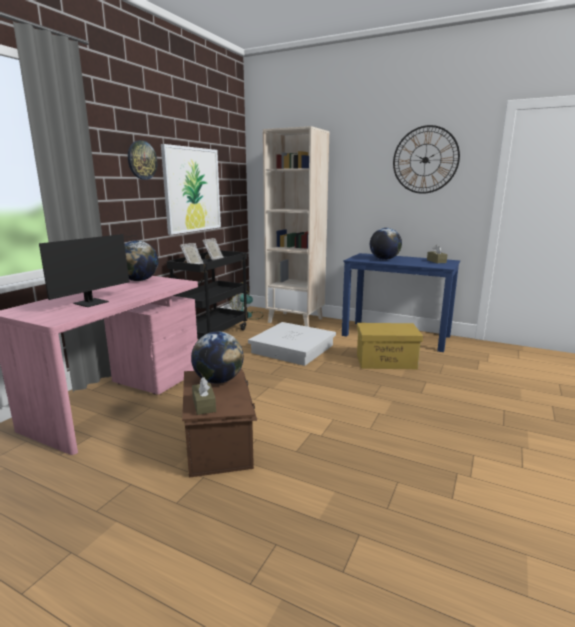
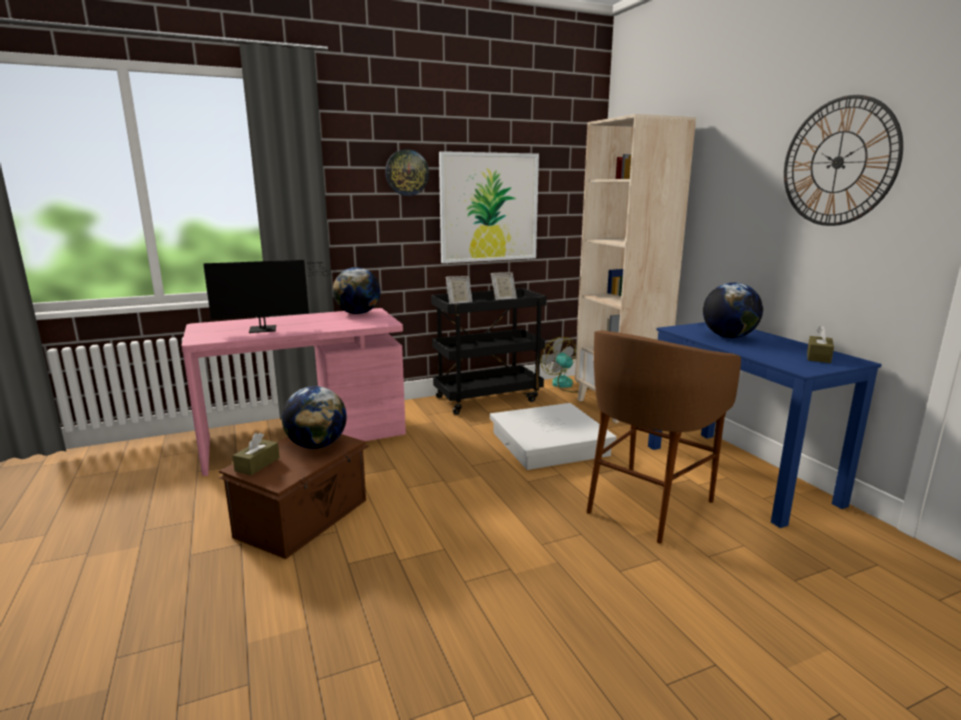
camera: 40 degrees right, 0 degrees up
(385, 362) = (646, 505): yellow storage box -> brown stool

